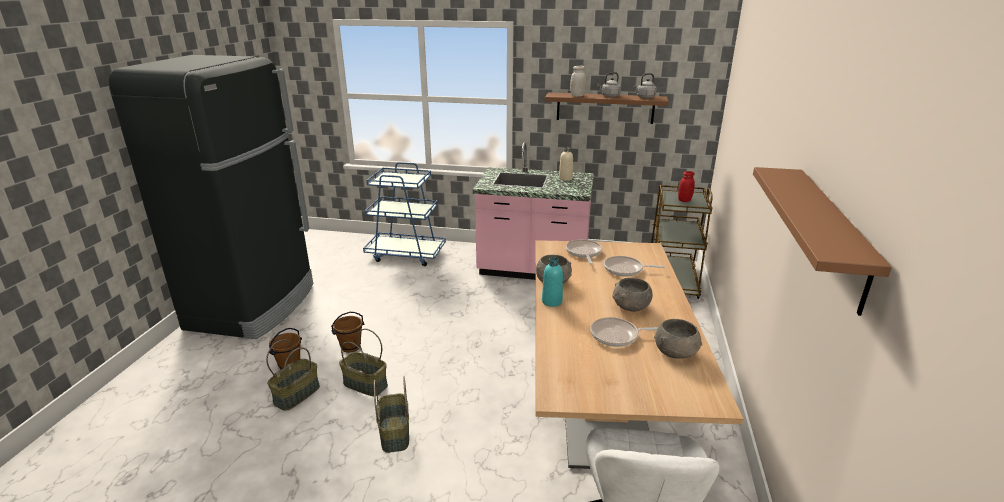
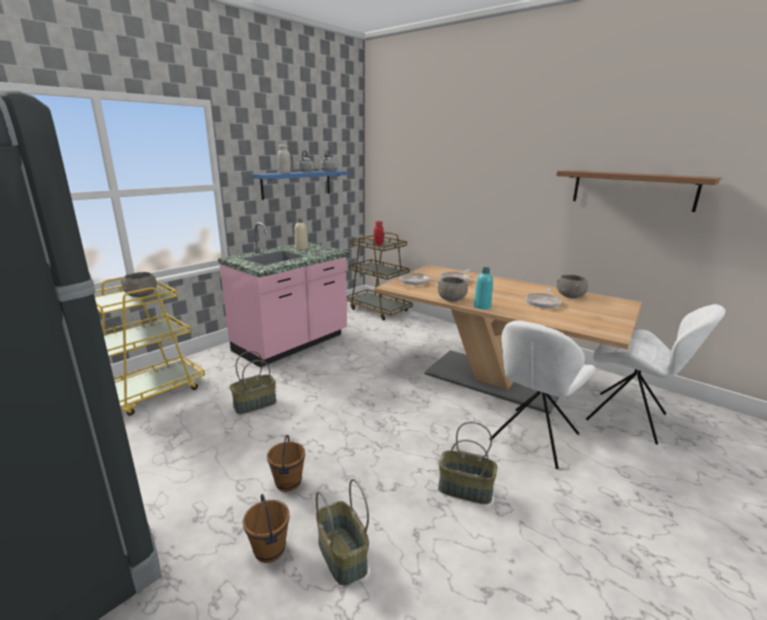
camera: 60 degrees left, 5 degrees down
(364, 385) = (371, 490): basket -> basket (255, 404)
(406, 254) = (150, 392): blue cart -> yellow cart
(506, 463) = (533, 439): none -> white chair
(605, 108) = (297, 184): brown shelf -> blue shelf
(630, 306) = (507, 291): grey bowl -> grey bowl (141, 295)

